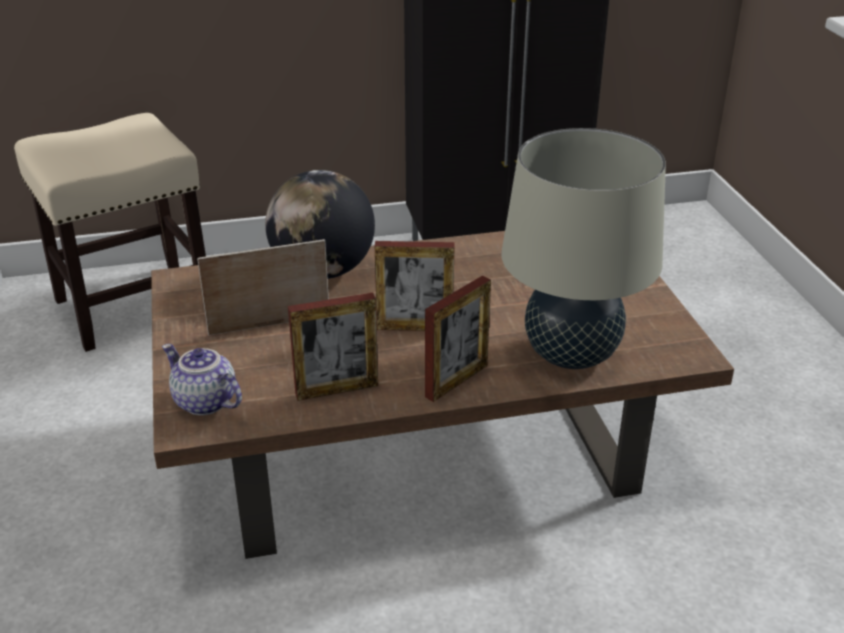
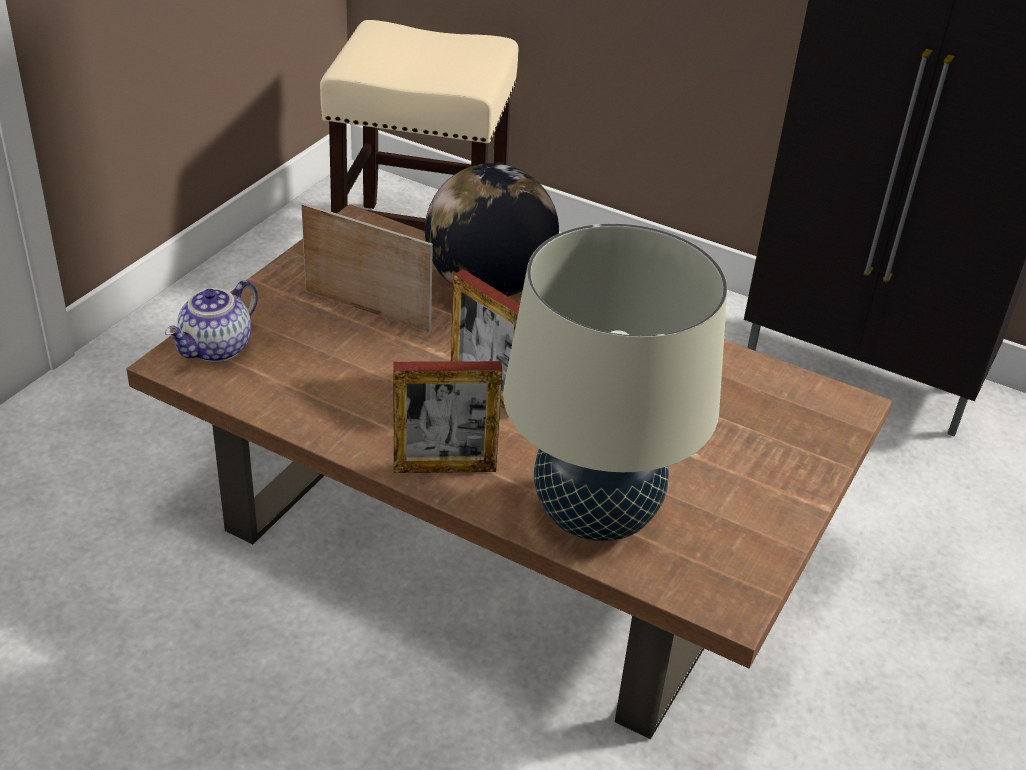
camera: 40 degrees right, 5 degrees up
(203, 402) = (217, 349): teapot -> teapot turned 135 degrees counterclockwise
(337, 389) = (332, 406): picture frame -> none

